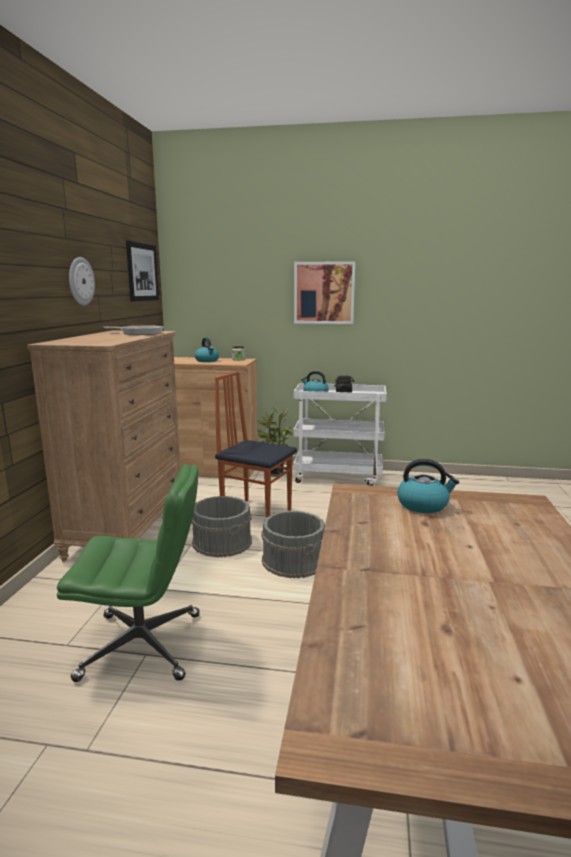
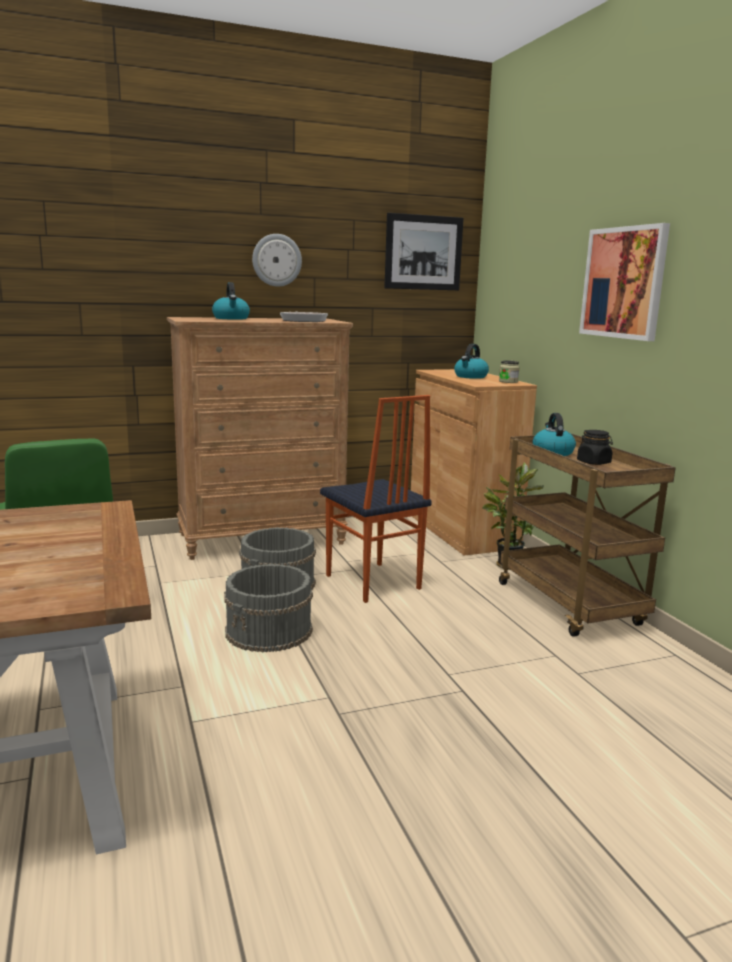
camera: 60 degrees right, 0 degrees up
(256, 513) = (372, 582): chair -> chair turned 150 degrees clockwise
(338, 476) = (571, 605): white cart -> brown cart
(423, 505) = (71, 539): kettle -> kettle (231, 318)

